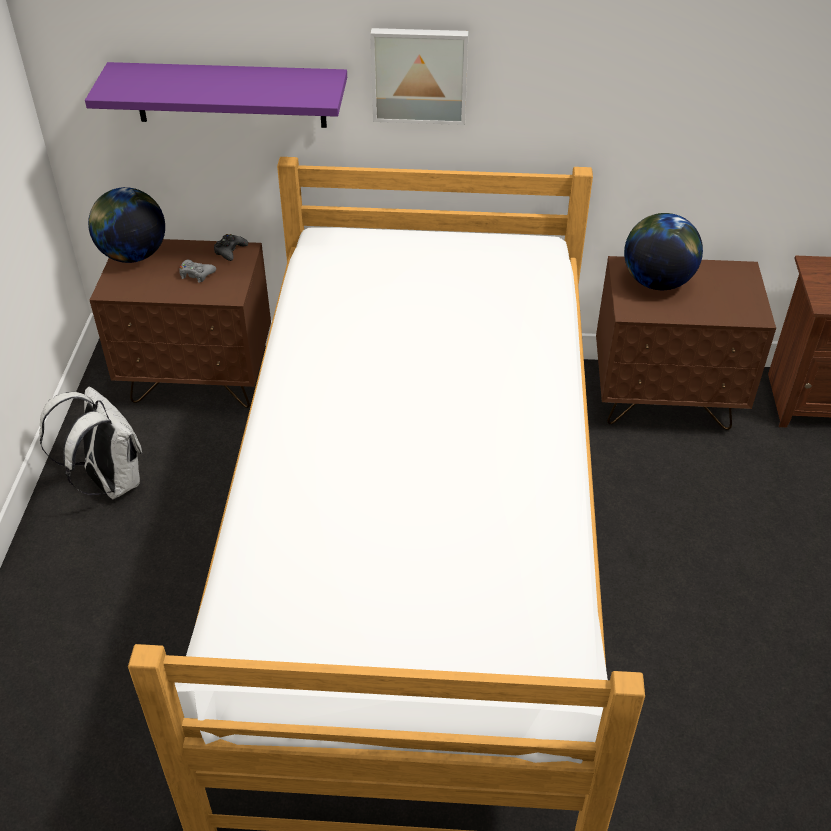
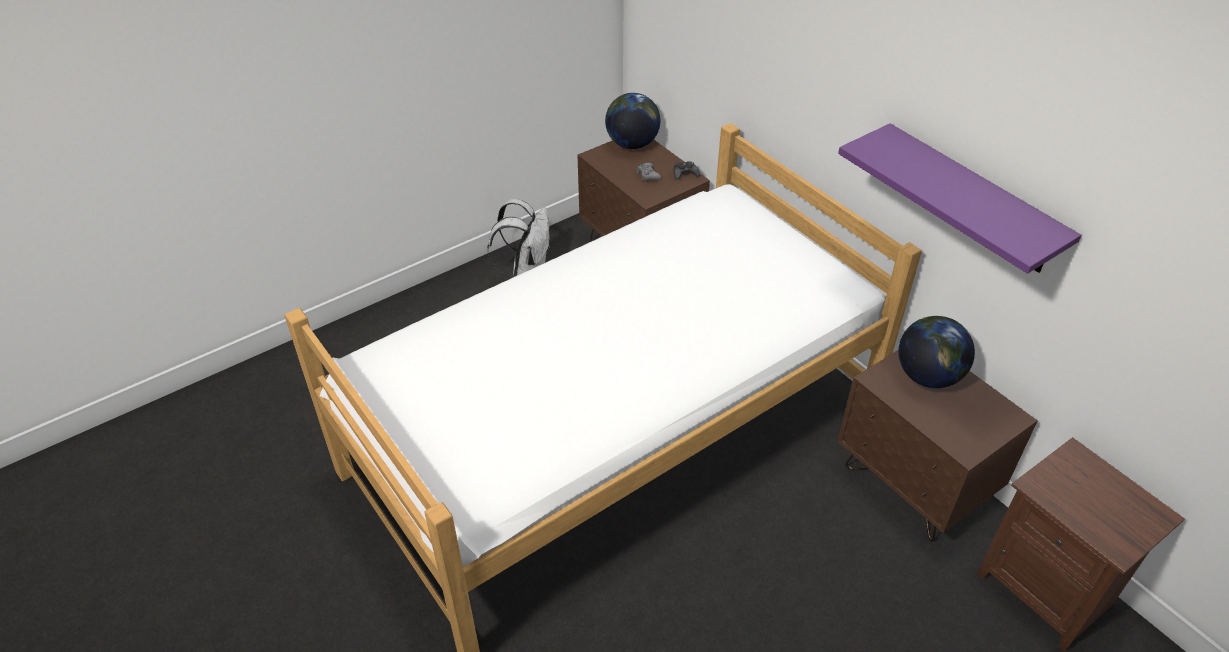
camera: 50 degrees right, 0 degrees up
(230, 95) = (716, 62): purple shelf -> purple shelf (971, 200)
(419, 74) = (825, 107): picture -> none

